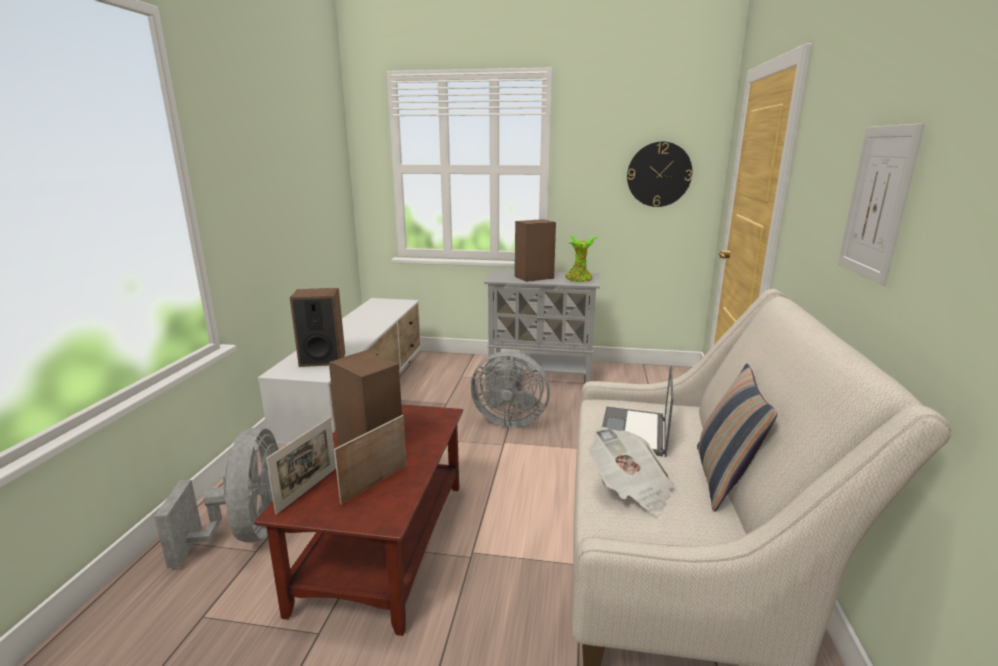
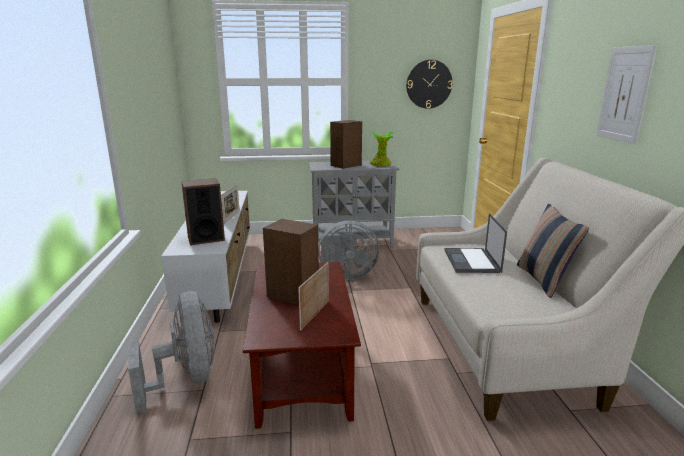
camera: 15 degrees left, 0 degrees up
(308, 489) = (267, 325): picture frame -> picture frame (231, 217)
(630, 489) = (493, 293): newspaper -> none

